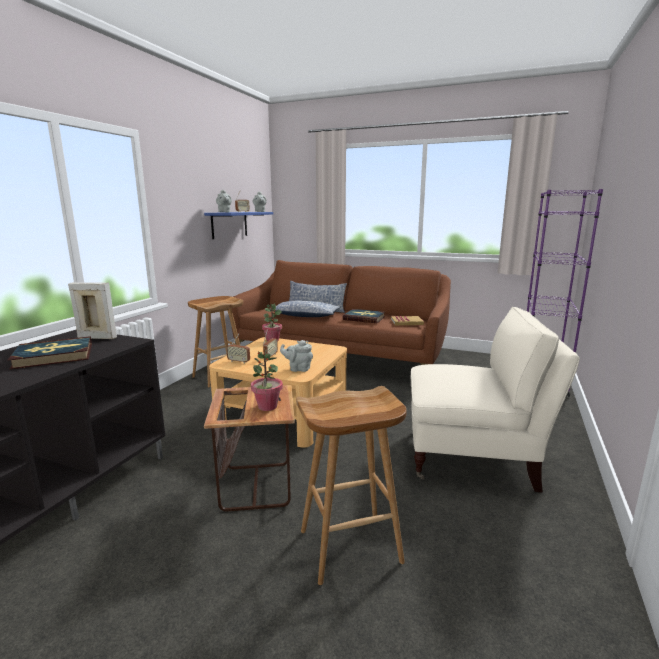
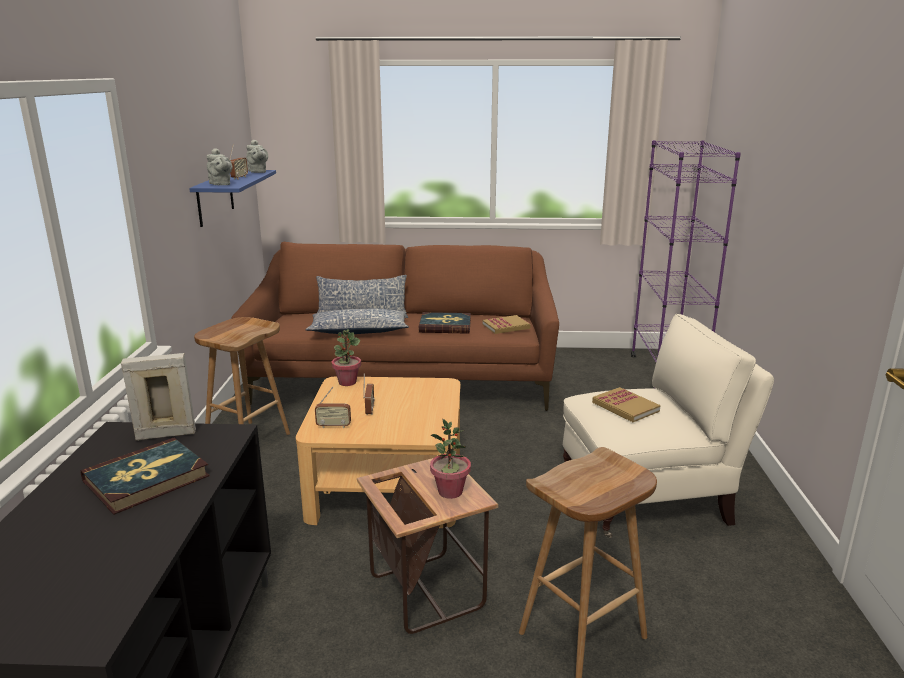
camera: 20 degrees left, 5 degrees up
(298, 369) = (426, 425): grey teapot -> none
(450, 374) = (625, 407): none -> book

